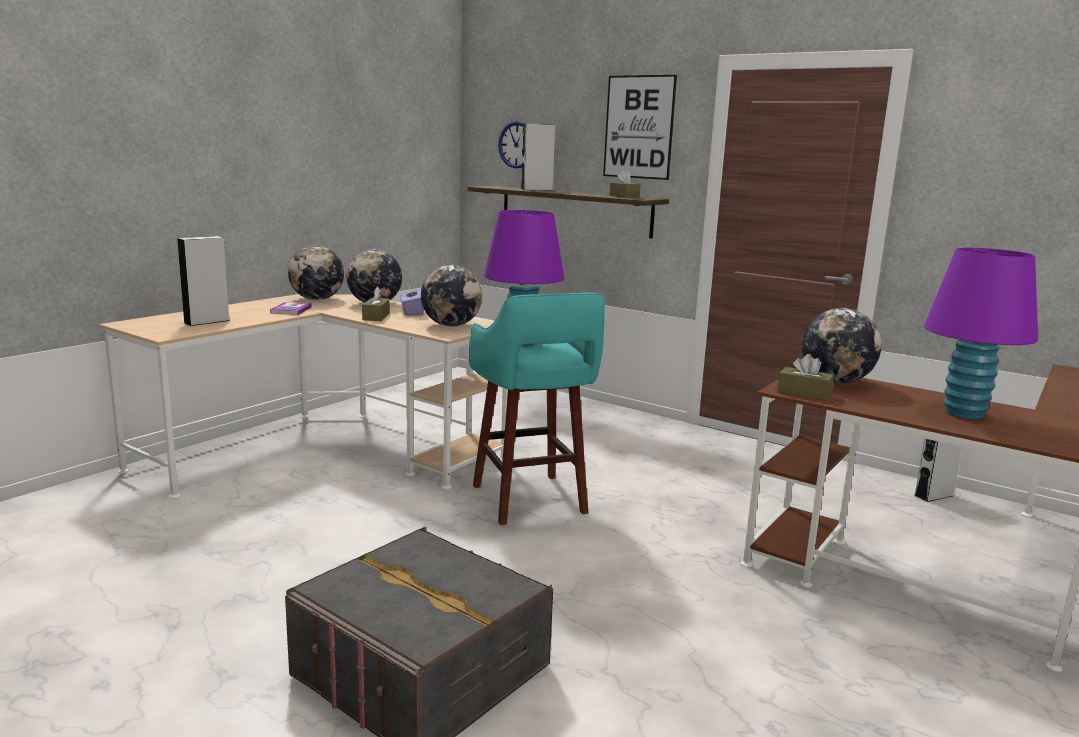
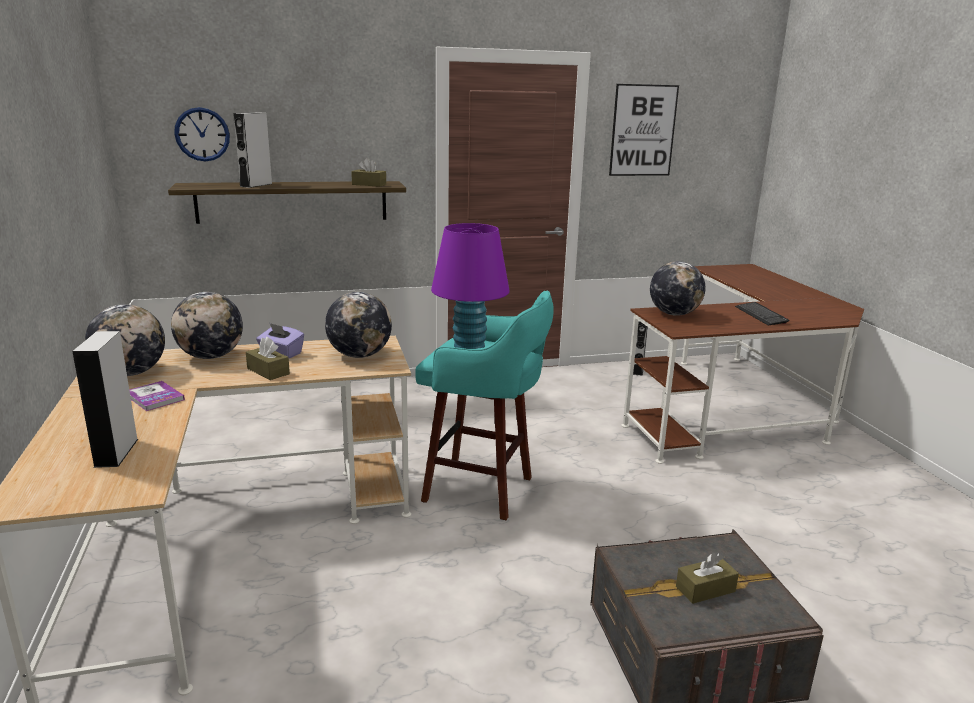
camera: 50 degrees left, 5 degrees up
(639, 127) = (359, 113): picture -> picture (643, 130)
(804, 393) = (689, 329): brown tissue box -> brown tissue box (705, 589)
(964, 414) = (761, 315): purple table lamp -> keyboard

